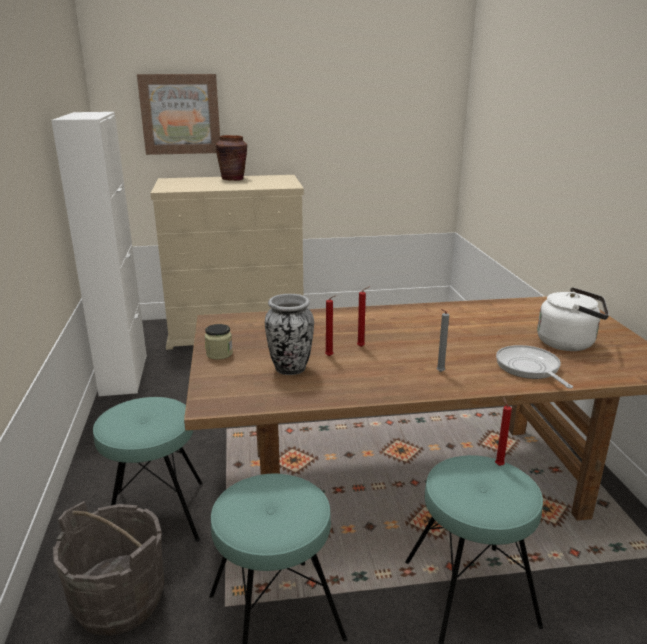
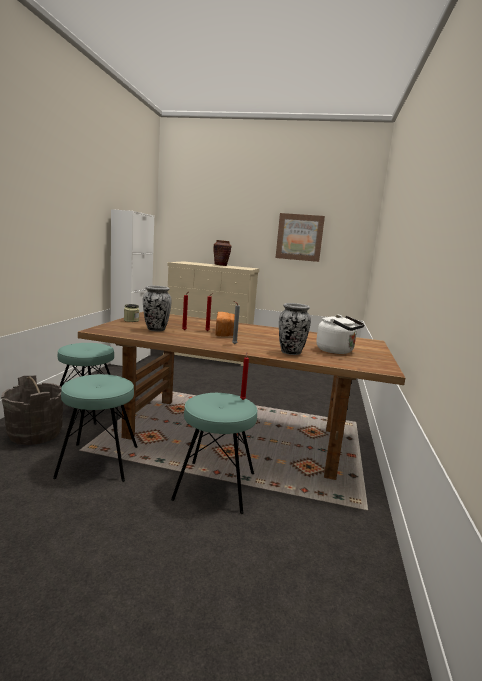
camera: 20 degrees right, 10 degrees down
(180, 114) = (201, 228): picture -> picture (299, 237)
(391, 344) = (226, 333): none -> bread
(529, 368) = (291, 352): frying pan -> vase

